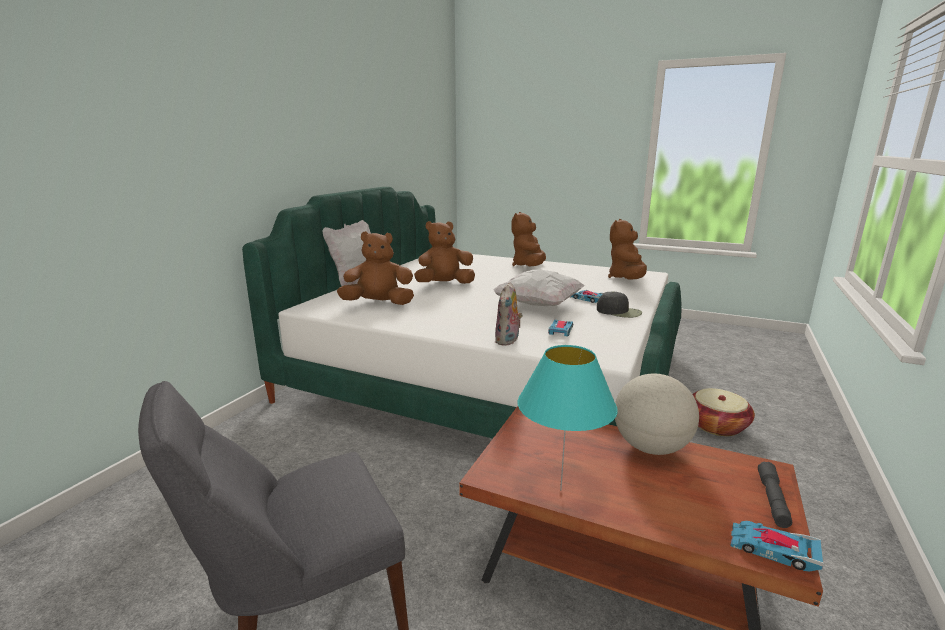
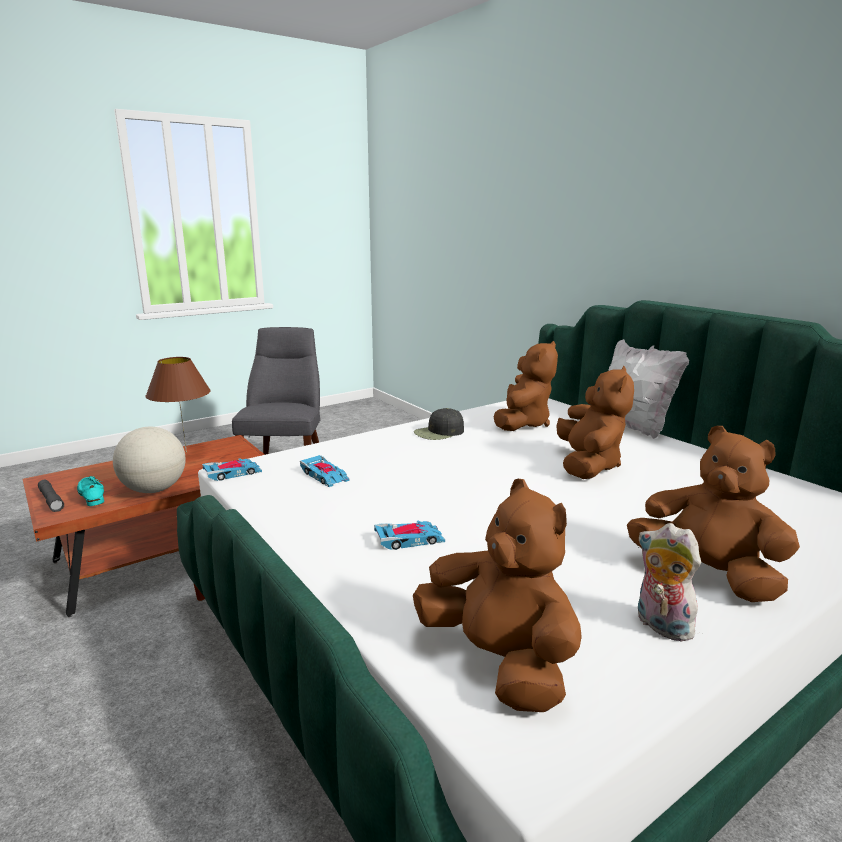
camera: 120 degrees right, 0 degrees up
(508, 341) = (339, 447): plush toy -> plush toy (660, 625)
(539, 305) = (424, 494): white pillow -> none
(560, 489) = (186, 452): turquoise table lamp -> brown table lamp
(619, 312) = (324, 536): black cap -> black cap (439, 432)
(716, 425) = (163, 776): basket -> none
(721, 478) = (91, 496): none -> turquoise shoe
(773, 549) = (50, 480): toy car -> toy car (233, 473)

